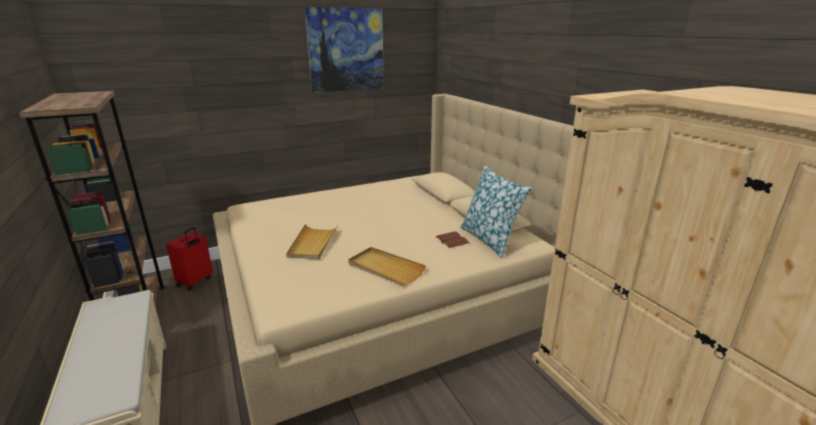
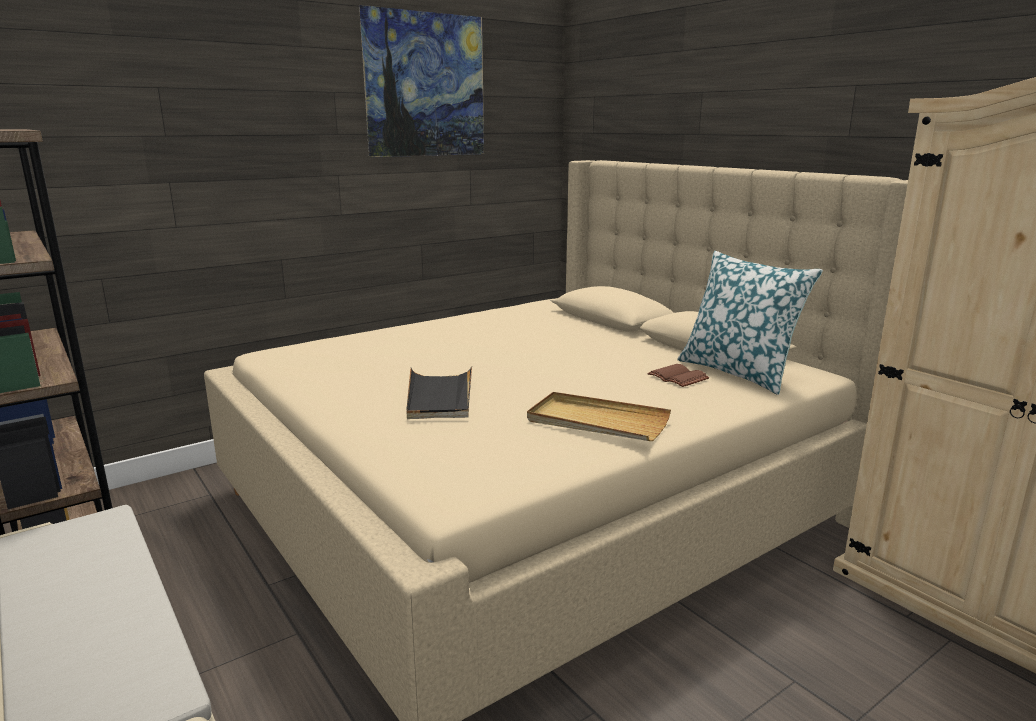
camera: 10 degrees left, 5 degrees down
(195, 282) = (168, 508): red suitcase -> none
(312, 243) = (439, 397): beige tray -> black tray

